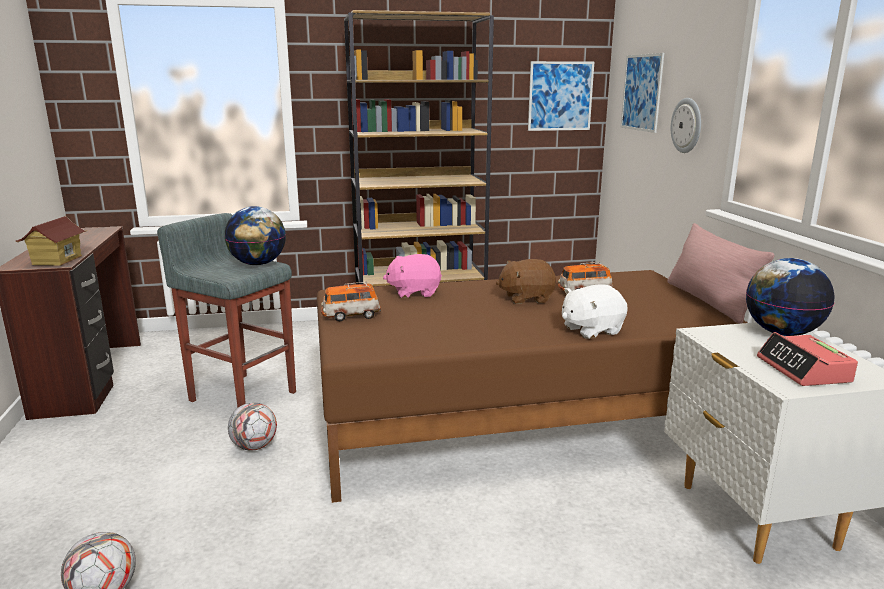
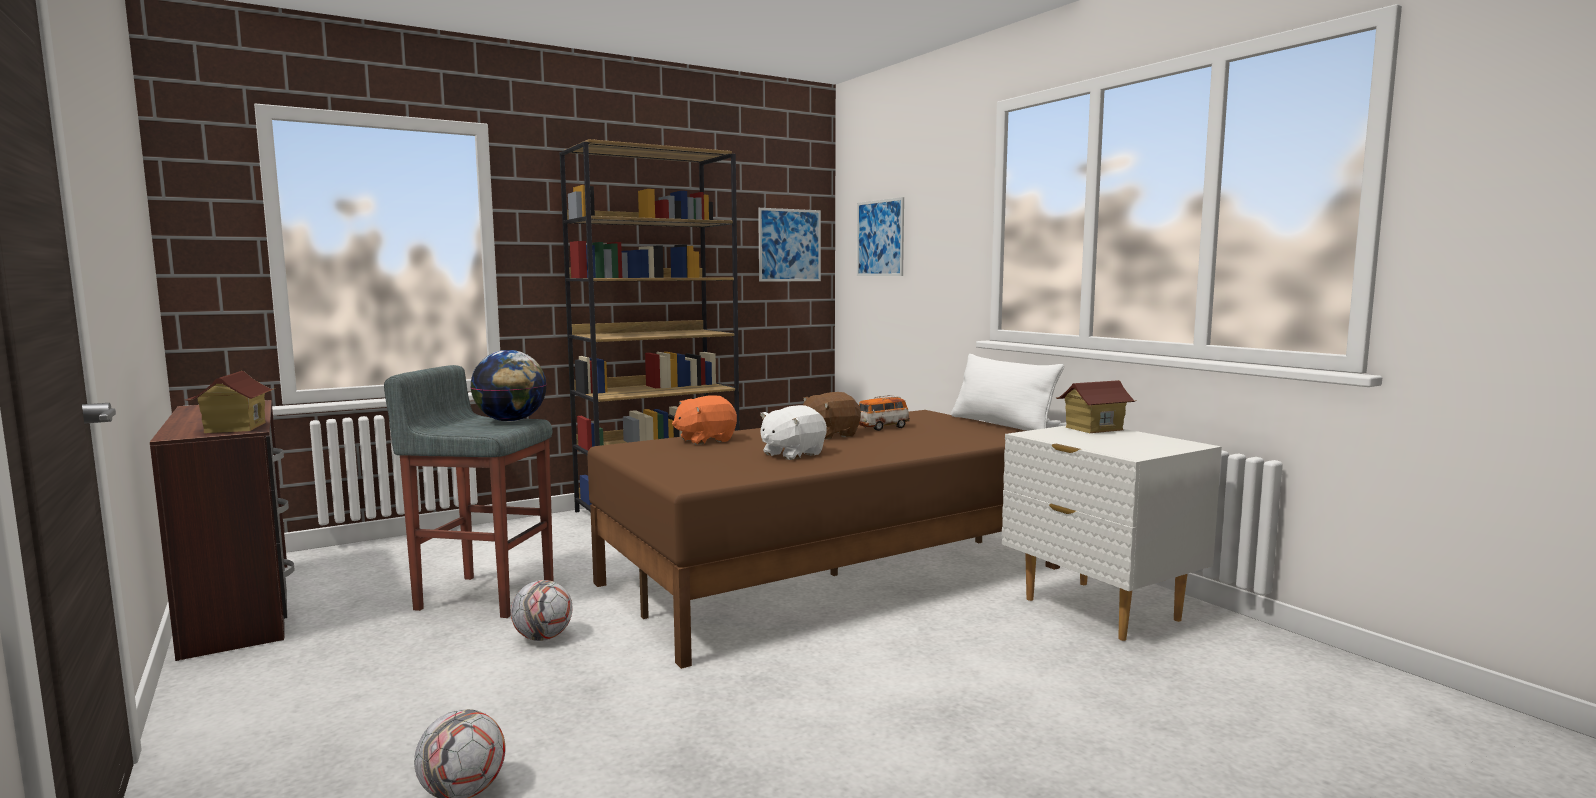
camera: 20 degrees left, 10 degrees down
(351, 316) = (658, 461): toy car -> none
(414, 292) = (705, 440): pink plush toy -> orange plush toy
(591, 330) = (918, 449): white plush toy -> white plush toy (792, 454)
(687, 125) = (940, 264): wall clock -> none
(709, 301) = (1001, 424): pink pillow -> white pillow
(782, 333) = (1093, 429): globe -> toy house
(804, 370) = (1133, 446): alarm clock -> none

